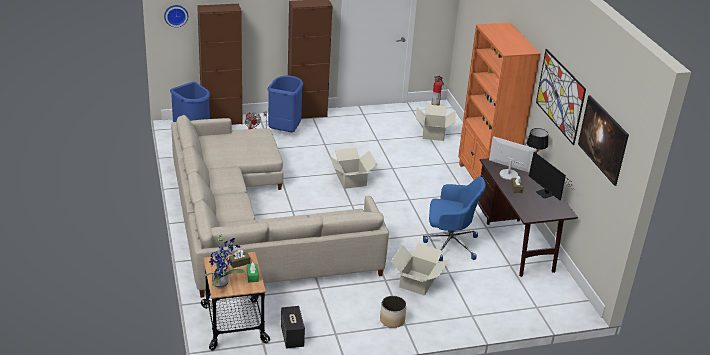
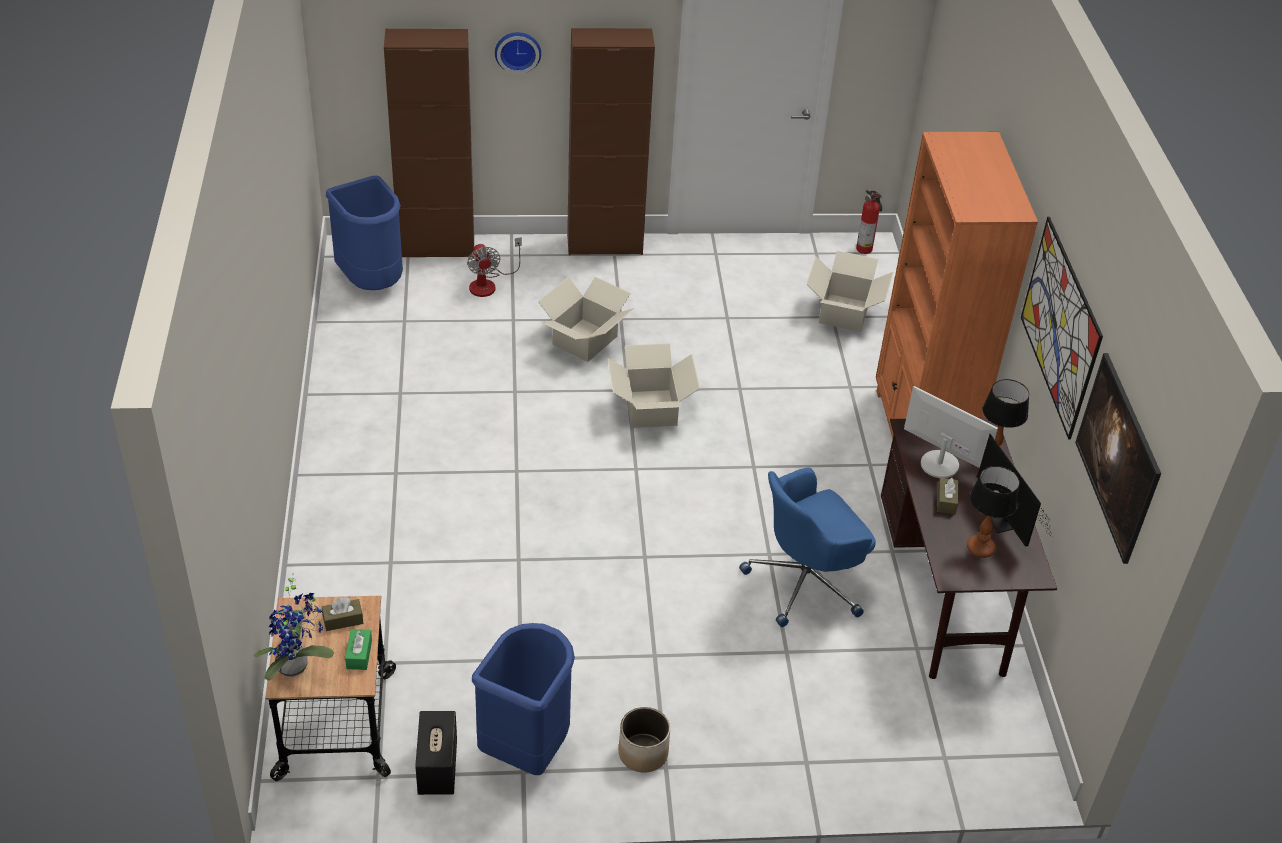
camera: 10 degrees right, 10 degrees up
(176, 15) = (344, 44): wall clock -> wall clock (517, 51)
(249, 225) = (426, 495): beige sofa -> none
(285, 130) = (552, 279): blue trash can -> blue trash can (526, 749)
(417, 282) = (716, 668): cardboard box -> cardboard box (584, 340)
(449, 244) = (806, 582): blue office chair -> blue office chair turned 135 degrees clockwise
(538, 205) = (981, 549): none -> table lamp

